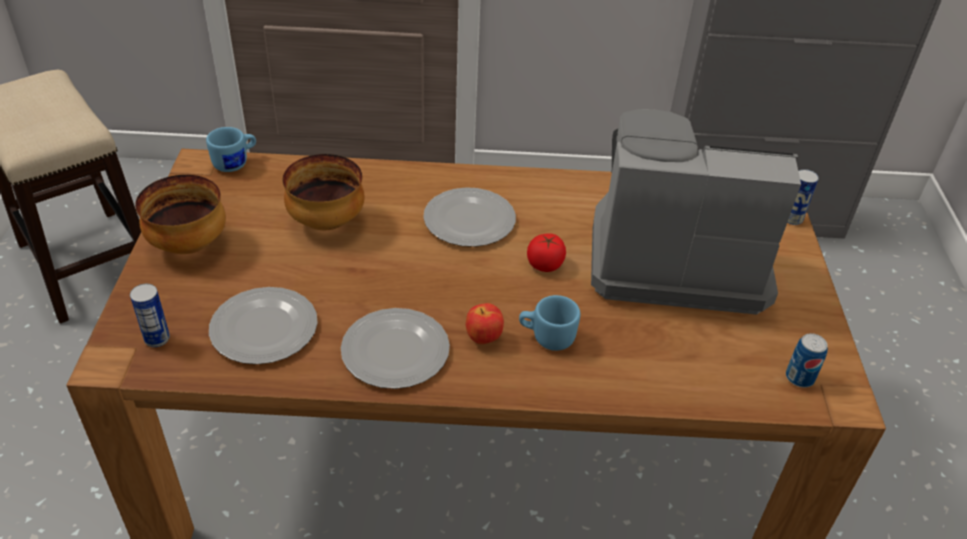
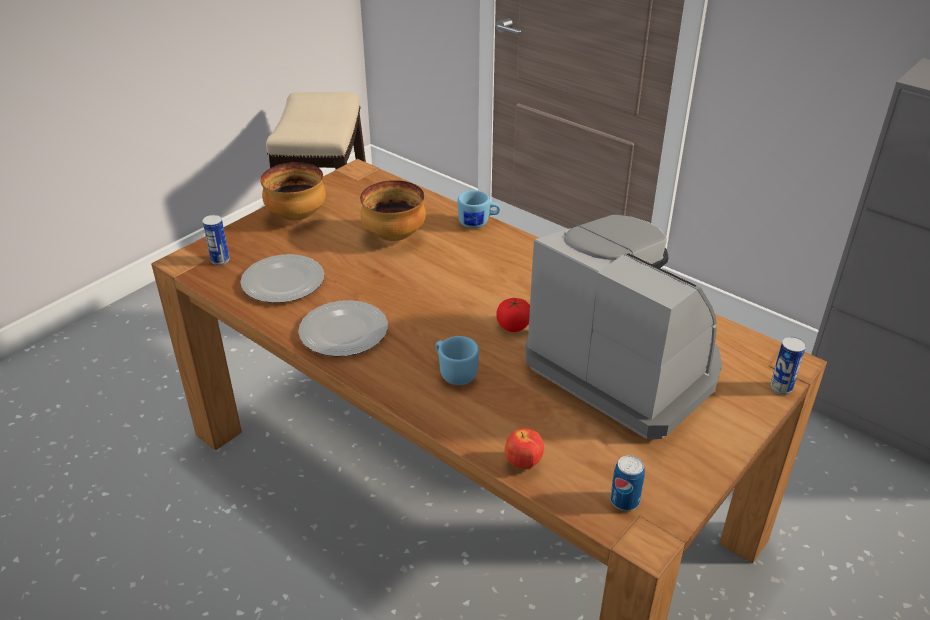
camera: 40 degrees right, 5 degrees down
(236, 163) = (379, 179): blue mug -> blue mug (478, 223)
(469, 219) = (493, 273): plate -> none
(483, 339) = (409, 352): apple -> apple (523, 463)

